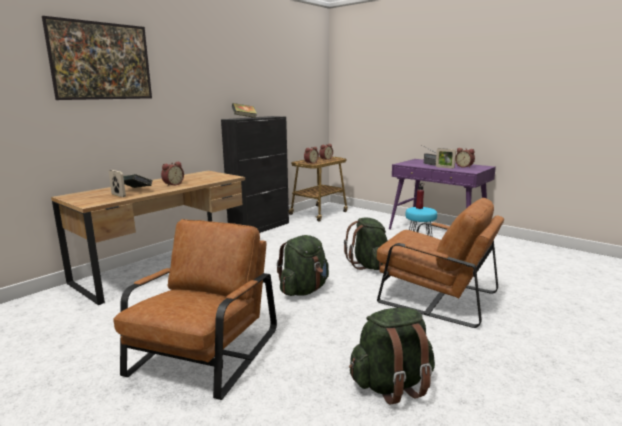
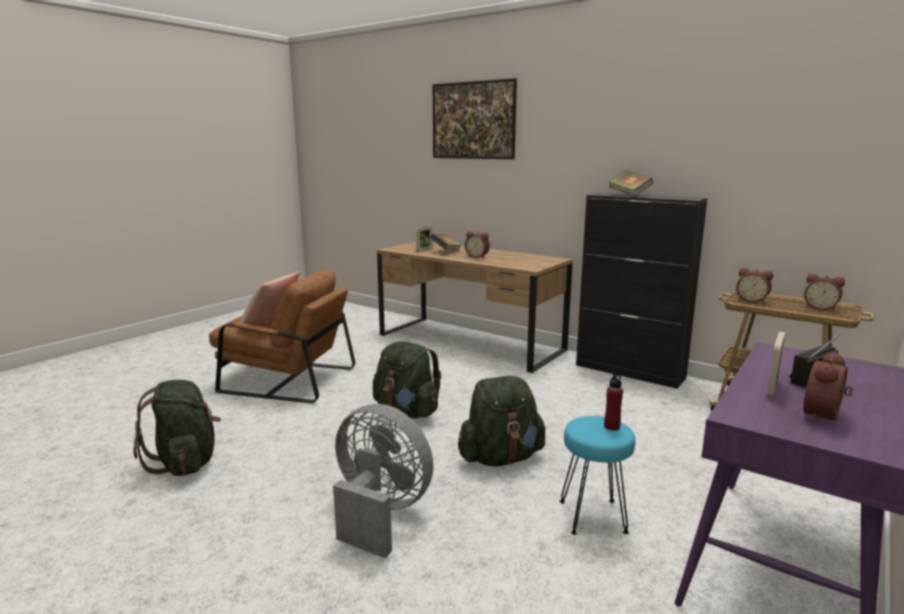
camera: 85 degrees right, 0 degrees up
(200, 295) = (271, 324): none -> beige pillow
(435, 296) = (379, 513): brown armchair -> grey fan

